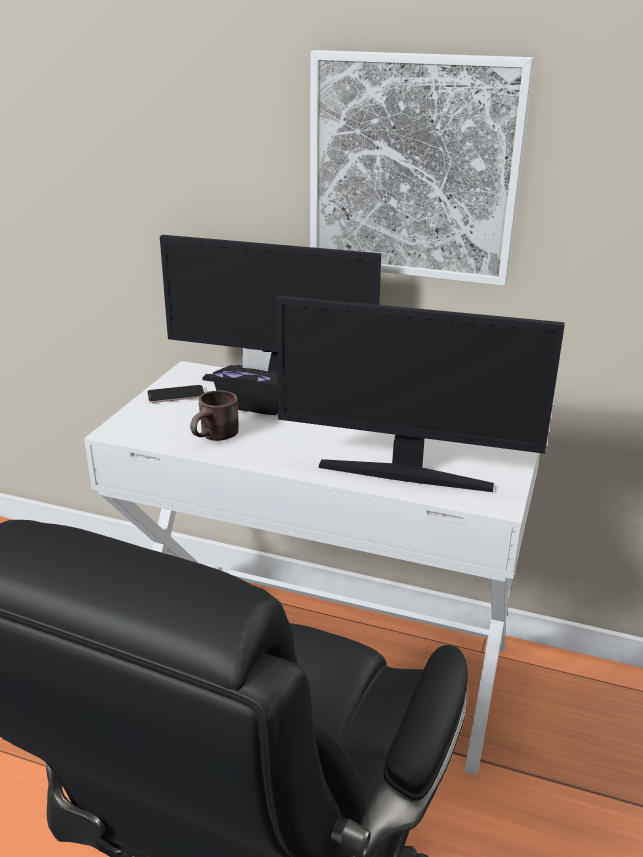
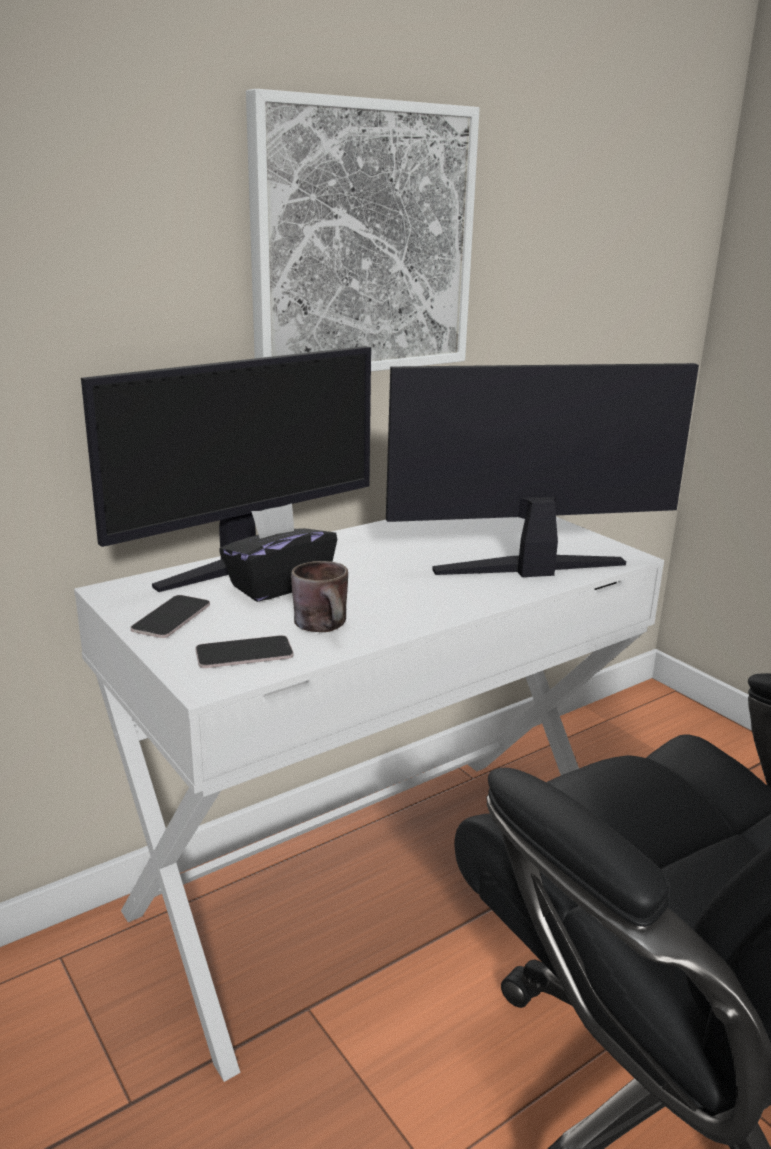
camera: 55 degrees left, 5 degrees down
(157, 428) = (244, 653): none -> phone
(405, 473) = (532, 570): monitor -> monitor turned 150 degrees counterclockwise

